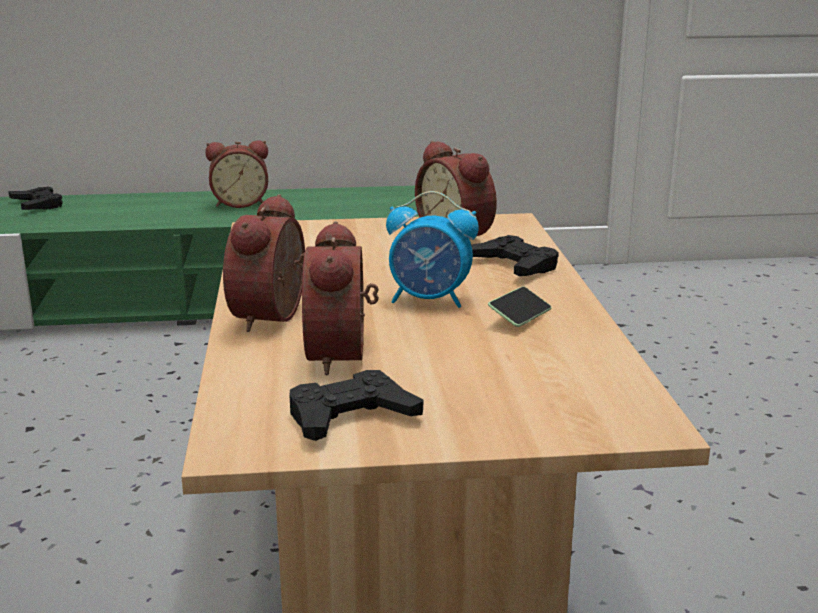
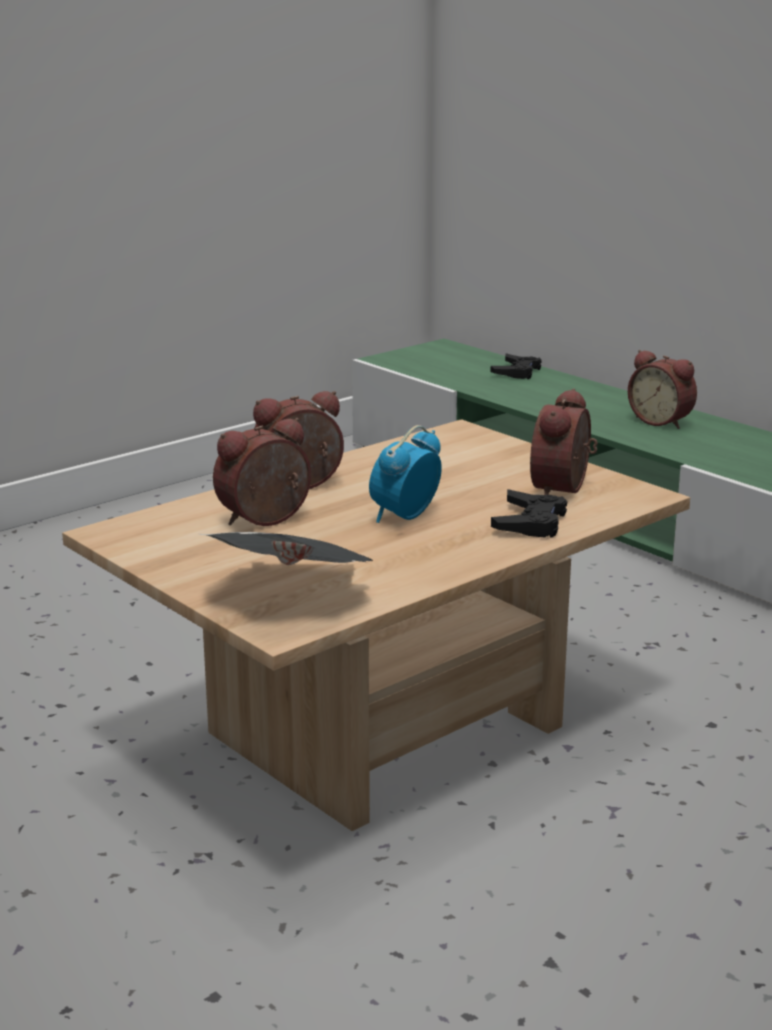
camera: 55 degrees right, 0 degrees up
(351, 417) = (180, 547): black game controller -> none
(430, 300) = (404, 517): alarm clock -> alarm clock turned 60 degrees clockwise
(520, 317) = (417, 551): phone -> none
(555, 393) = (294, 592): none -> newspaper

